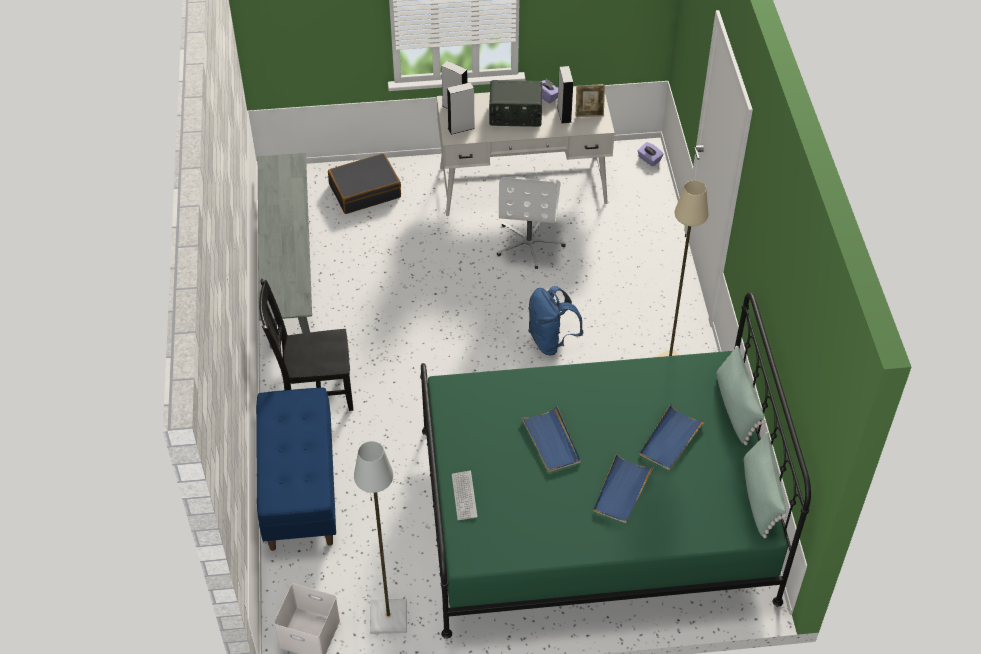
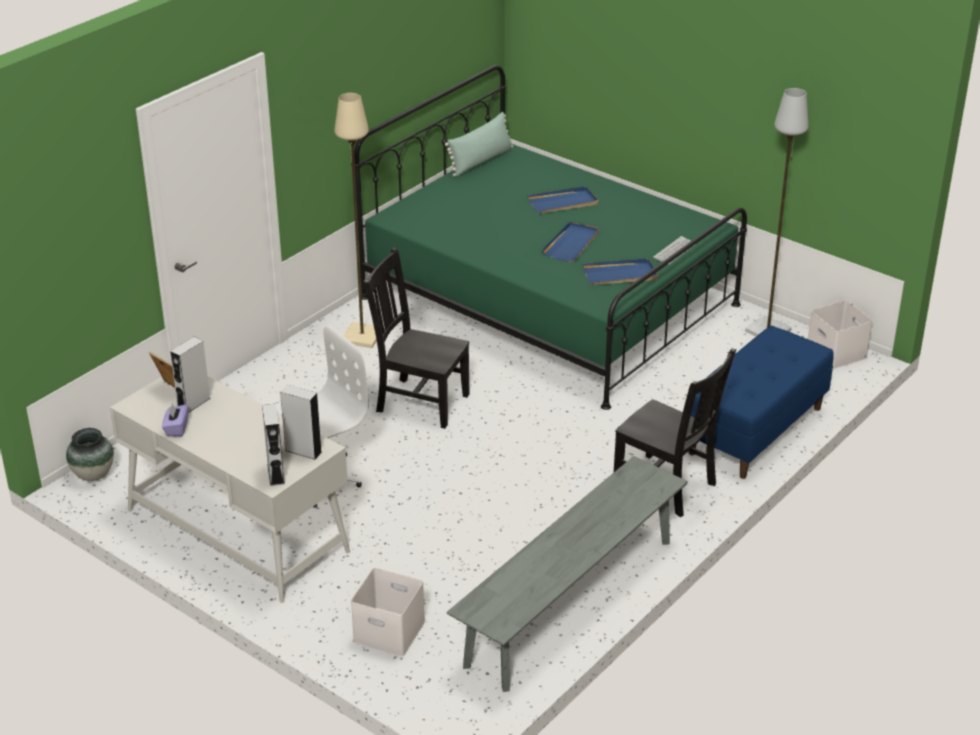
camera: 135 degrees left, 15 degrees down
(365, 191) = (391, 631): black suitcase -> white storage box
(515, 115) = (235, 430): radio -> none
(551, 341) = (419, 402): blue backpack -> black chair
(649, 159) = (93, 475): purple tissue box -> vase
(670, 439) = (490, 206): blue tray -> blue tray (620, 275)
(736, 406) = (419, 197): green pillow -> none

